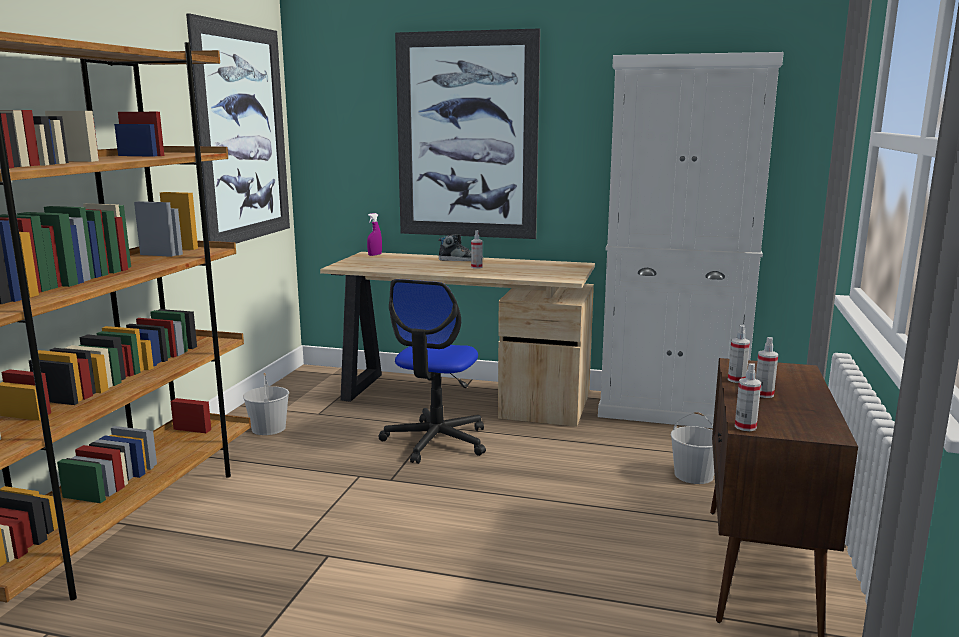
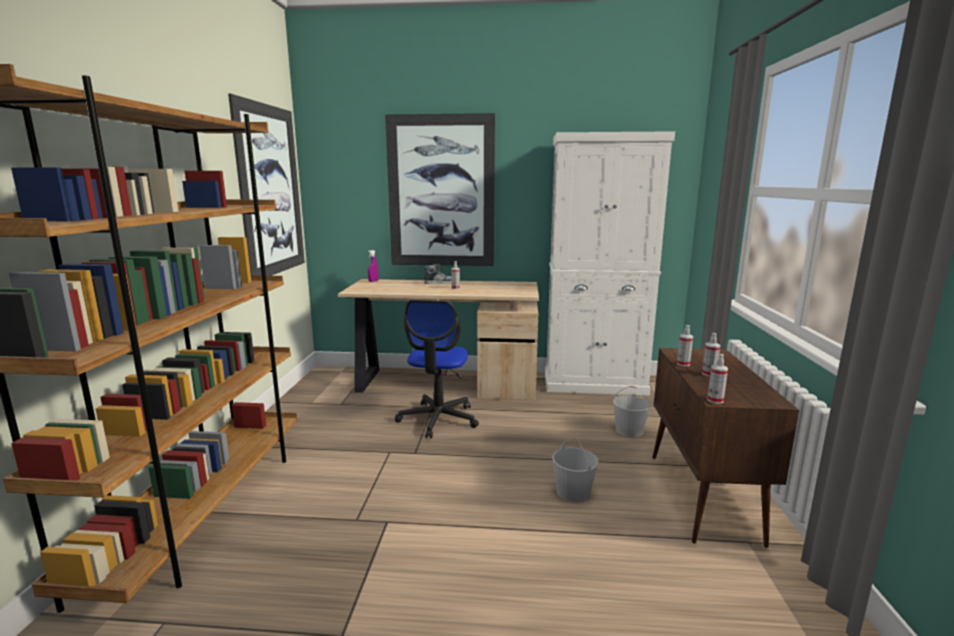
camera: 10 degrees left, 0 degrees up
(269, 428) = (305, 419): white bucket -> white bucket (574, 492)

